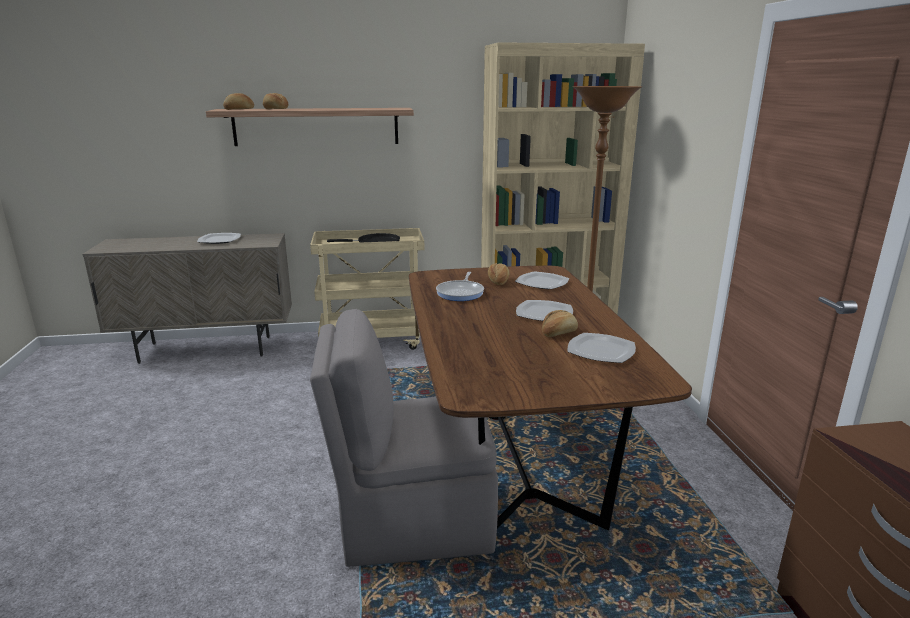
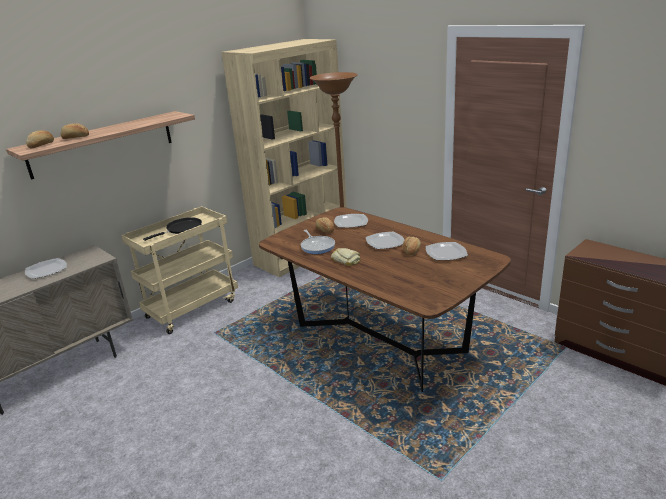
camera: 35 degrees left, 5 degrees up
(412, 522) = (374, 402): grey chair -> none
(465, 315) = (346, 259): none -> bread

